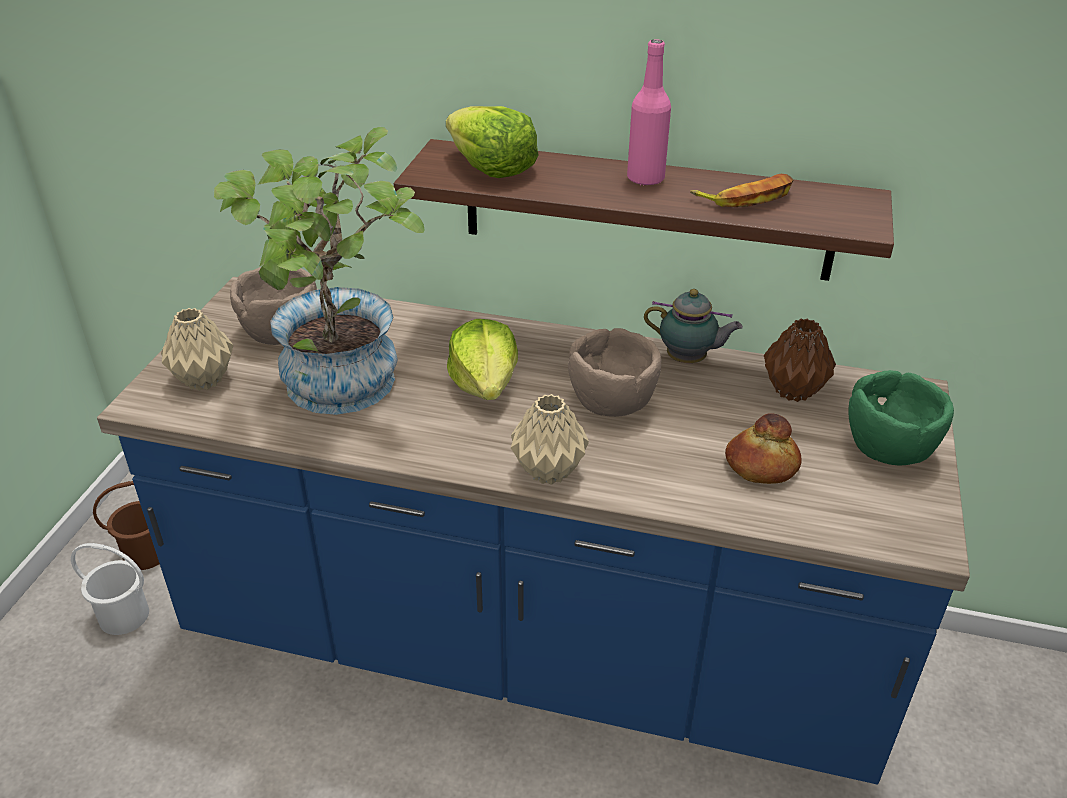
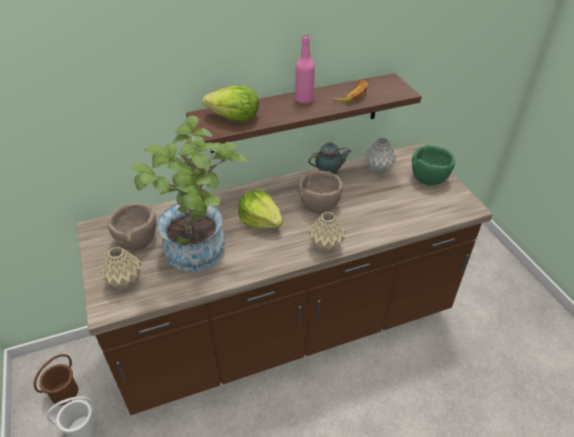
camera: 35 degrees left, 5 degrees up
(532, 643) = (287, 328): blue counter -> brown counter
(761, 465) = (396, 205): bread -> none
(792, 391) = (377, 170): brown vase -> grey vase

